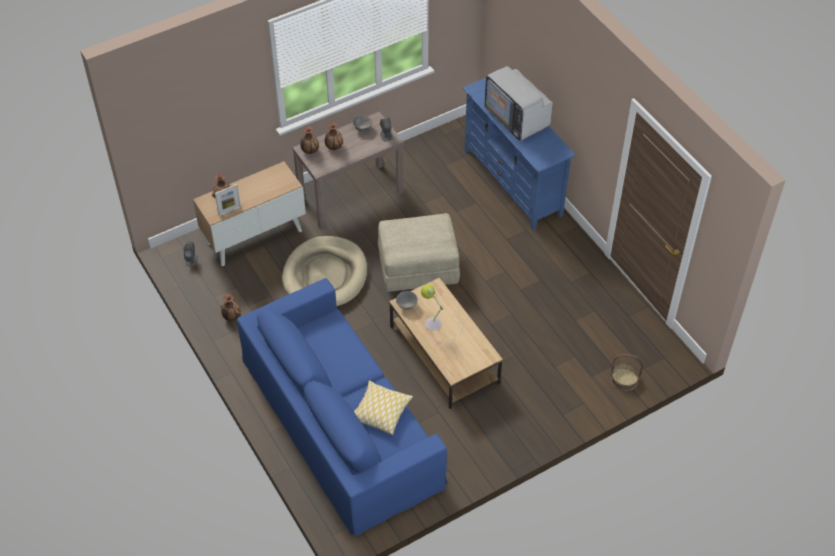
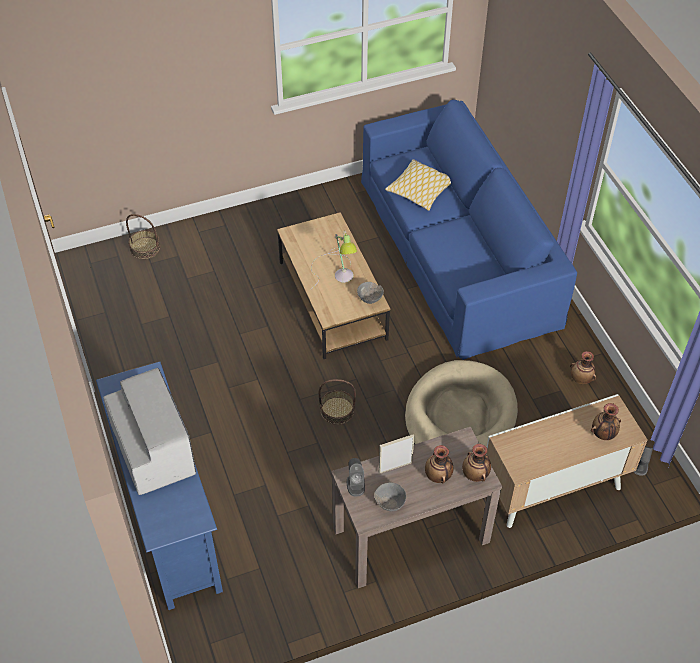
camera: 170 degrees left, 0 degrees up
(229, 211) = (593, 412): picture frame -> picture frame (395, 467)
(418, 266) = (337, 410): beige ottoman -> basket

